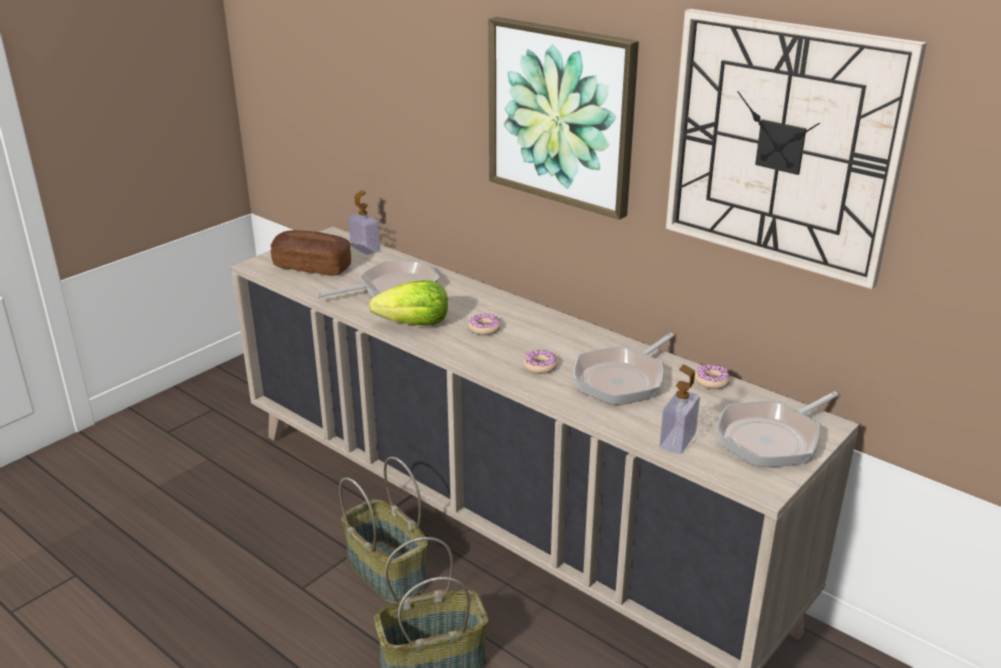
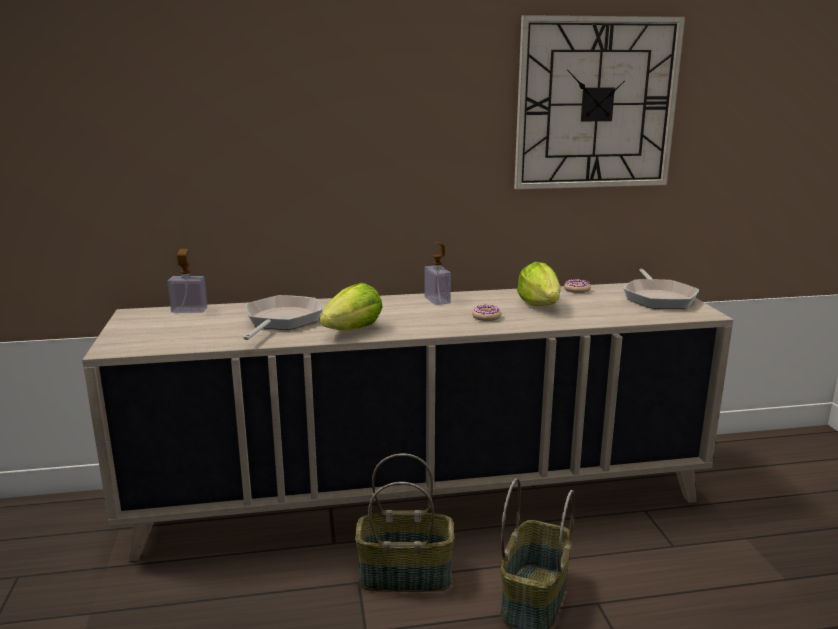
camera: 50 degrees left, 10 degrees down
(312, 267) = (173, 333): bread -> none
(484, 329) = (404, 315): donut -> none
(561, 115) = (408, 122): picture -> none
(622, 379) = (540, 305): frying pan -> lettuce
(677, 440) = (631, 315): soap dispenser -> soap dispenser (437, 300)

